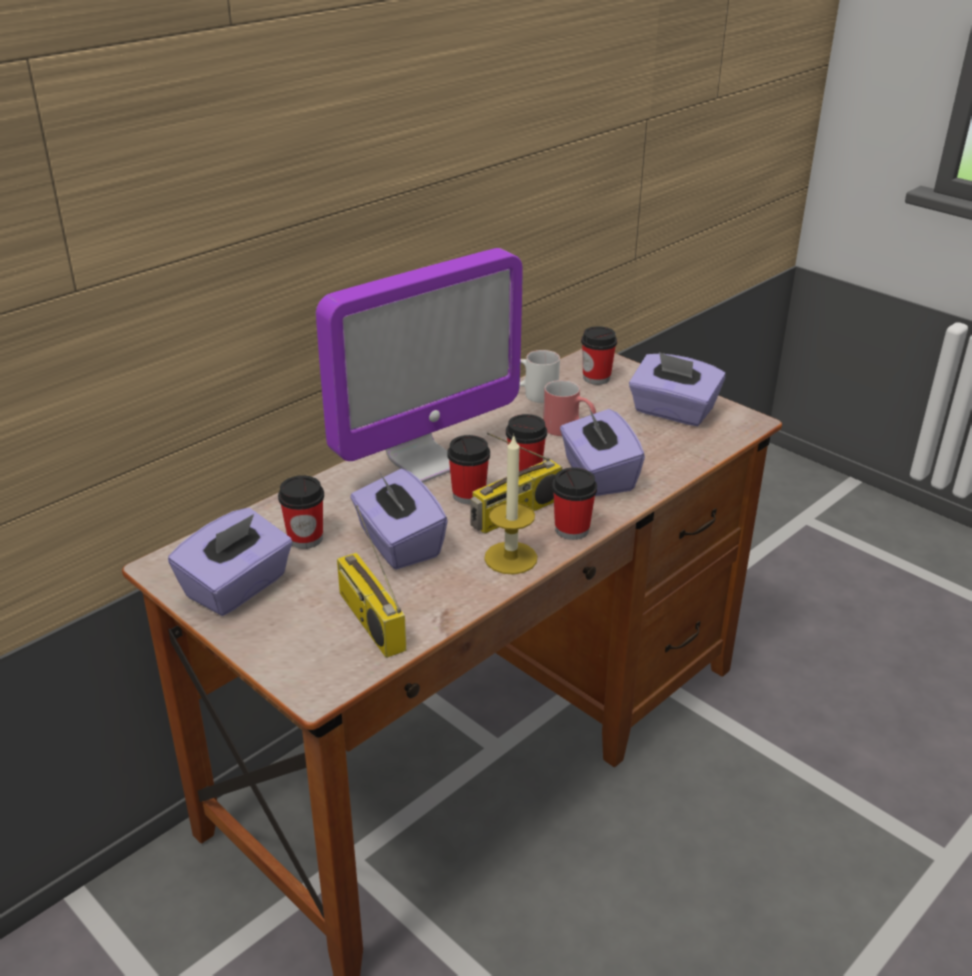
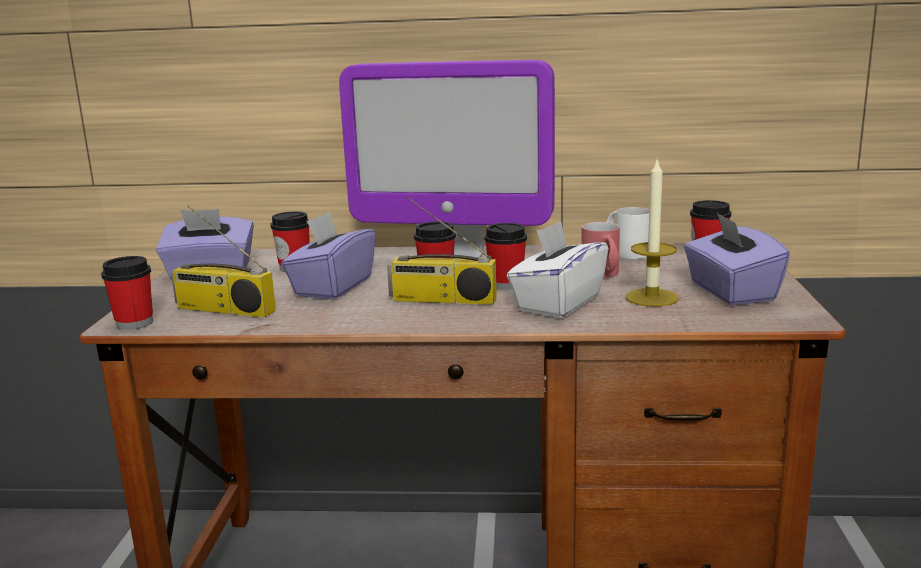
camera: 50 degrees right, 15 degrees down
(369, 620) = (223, 310): radio -> radio turned 90 degrees counterclockwise
(510, 558) = (375, 317): candle -> candle (651, 297)
(572, 530) = (456, 321): cup -> cup (134, 323)
(598, 476) = (557, 303): purple tissue box -> white tissue box

